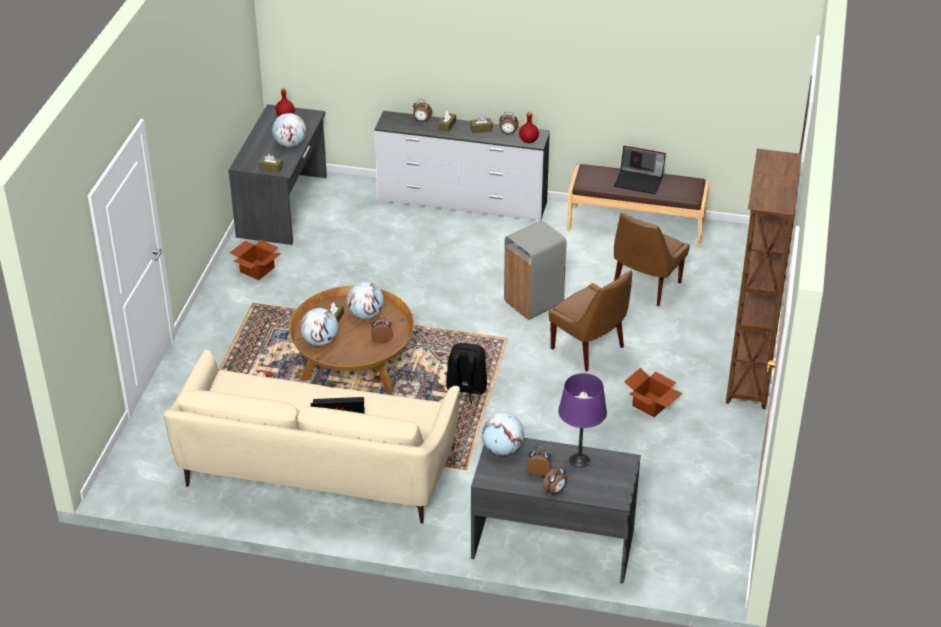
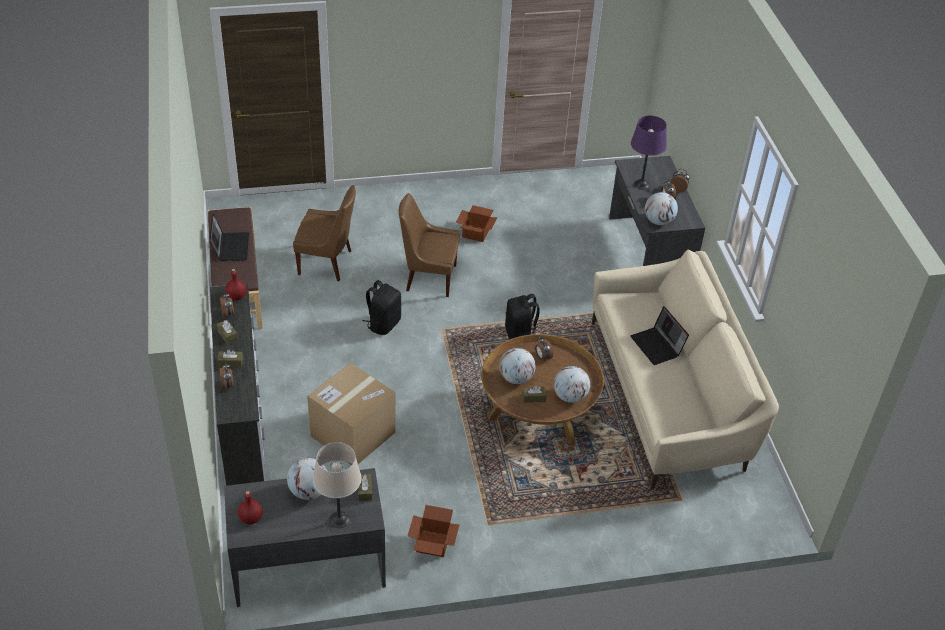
camera: 115 degrees left, 5 degrees up
(253, 152) = (339, 520): none -> beige table lamp
(402, 254) = (353, 434): none -> cardboard box
(534, 303) = (383, 324): grey trash can -> black backpack
(589, 349) = (428, 278): brown chair -> brown chair turned 105 degrees counterclockwise
(748, 376) = (414, 192): brown bookcase -> none

